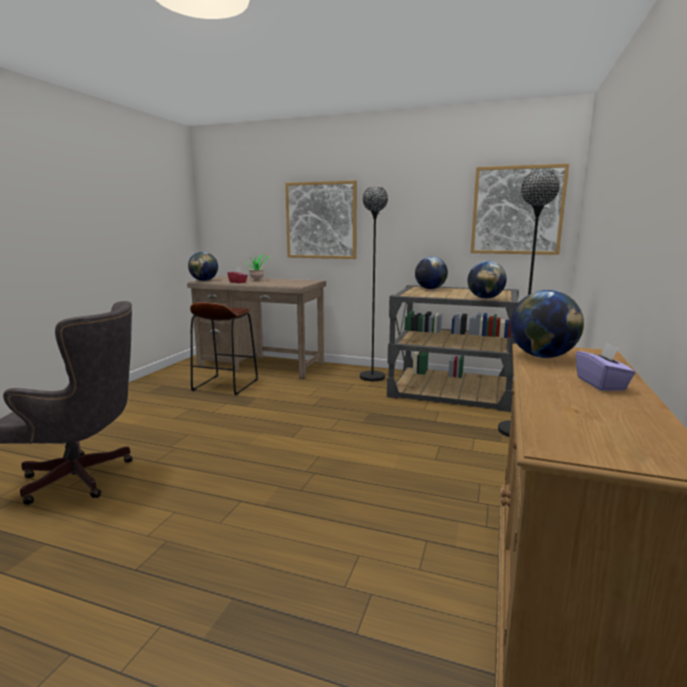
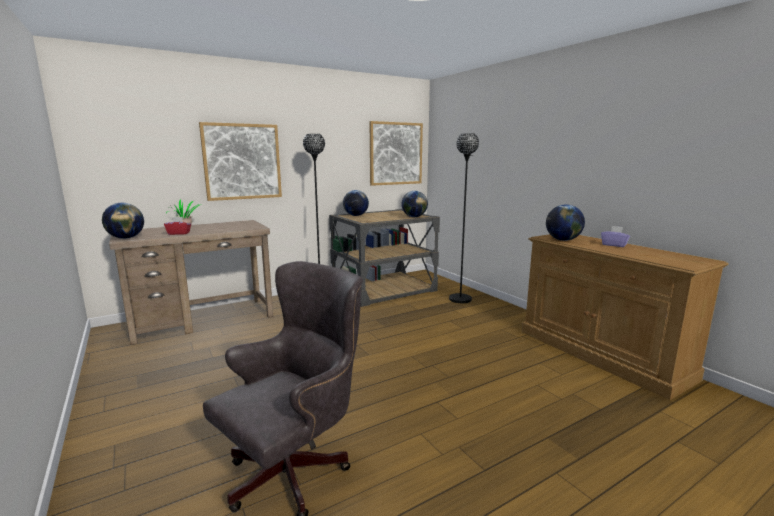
camera: 50 degrees left, 0 degrees up
(225, 385) = (213, 347): brown stool -> none

